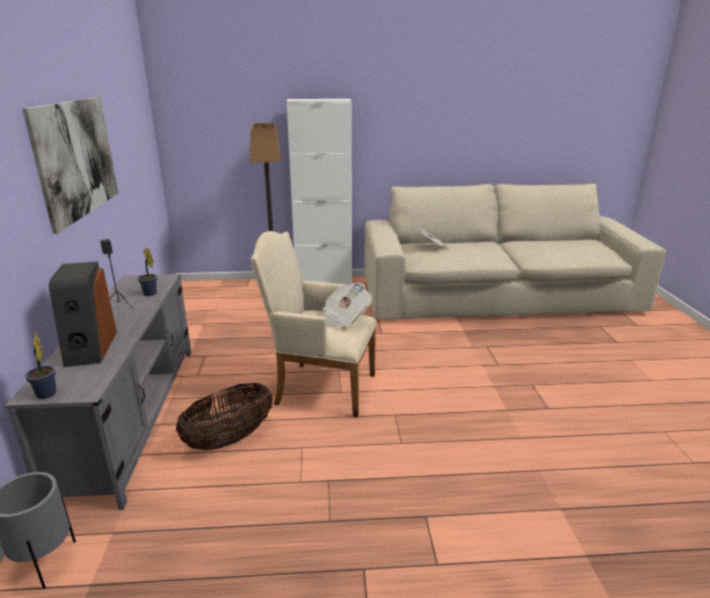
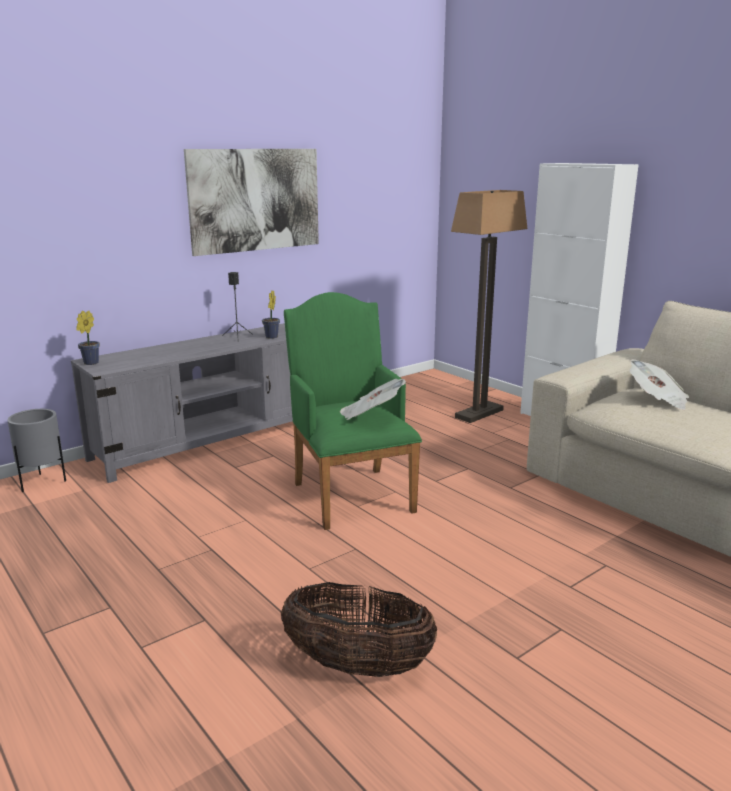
camera: 55 degrees right, 5 degrees down
(90, 348) = (162, 352): speaker -> none
(229, 439) = (224, 485): basket -> basket (357, 665)
(319, 387) = (350, 493): beige armchair -> green armchair

